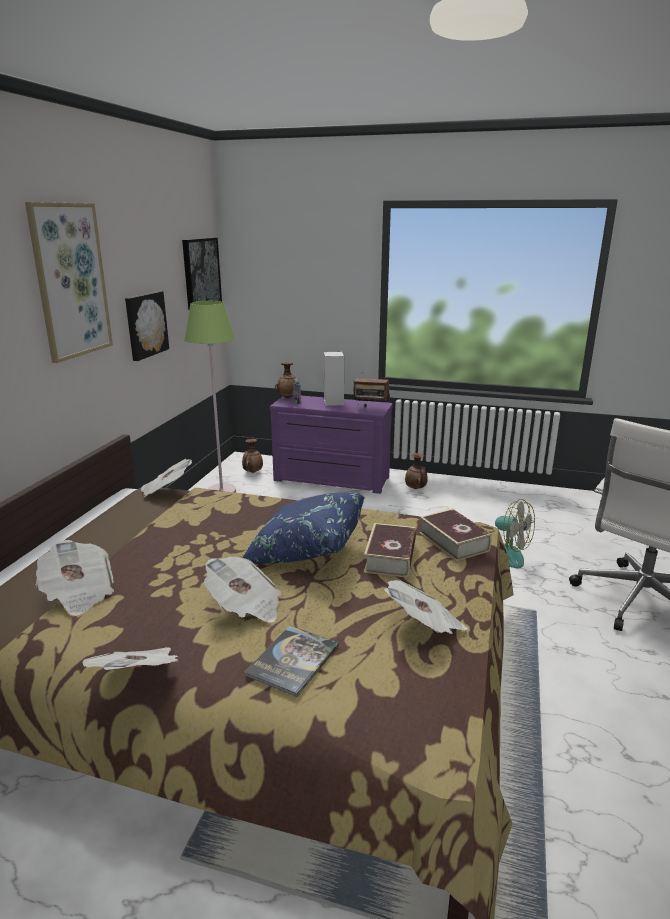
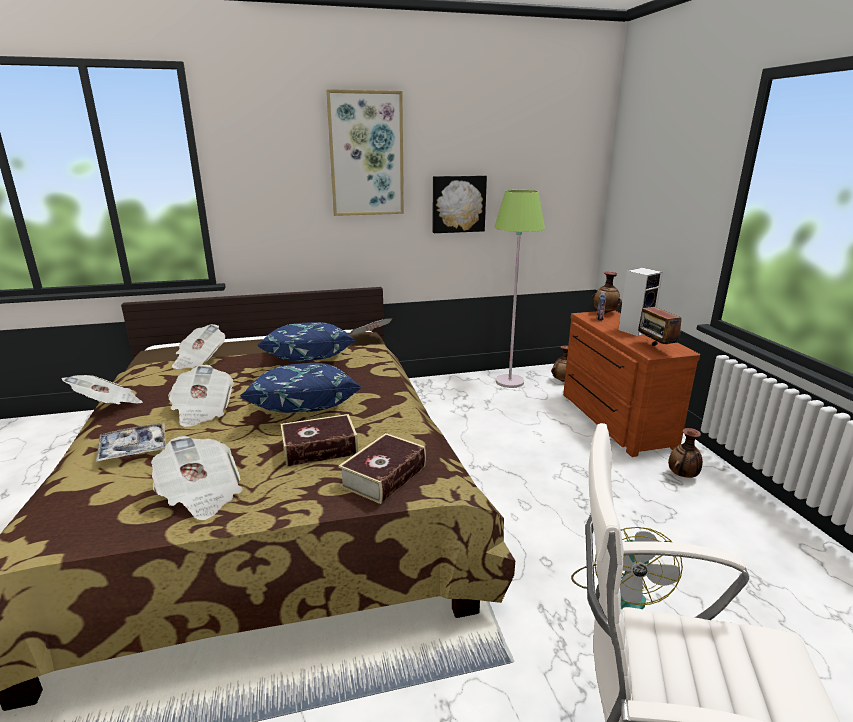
camera: 60 degrees right, 0 degrees up
(188, 528) = (308, 360): none -> blue pillow
(201, 272) = (565, 164): picture -> none
(293, 660) = (133, 448): book -> tray
(331, 480) = (612, 420): purple dresser -> brown dresser

